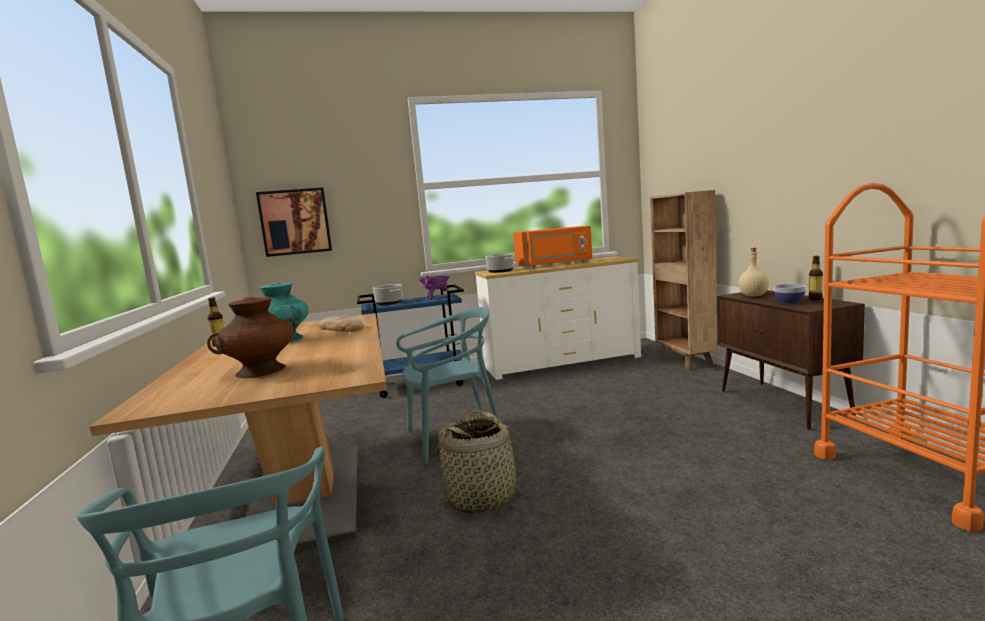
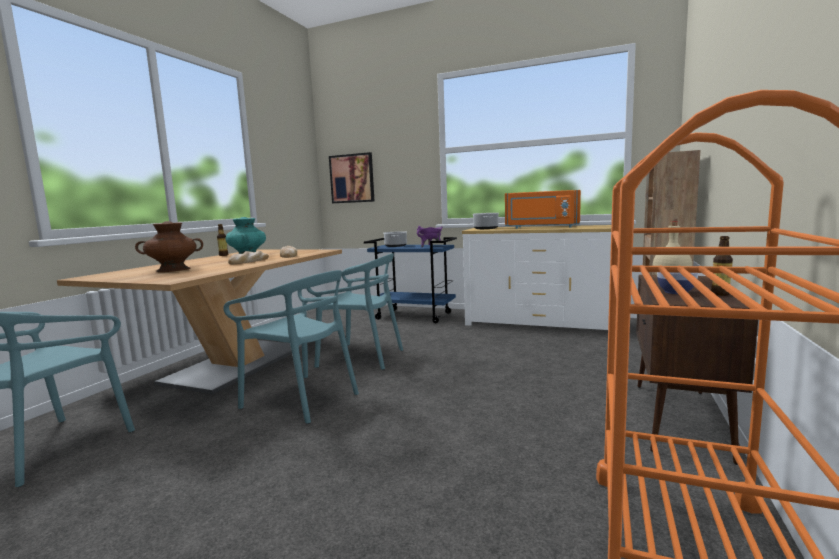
camera: 35 degrees right, 0 degrees up
(324, 342) = (249, 261): none -> bread
(483, 497) = (301, 399): basket -> turquoise chair

